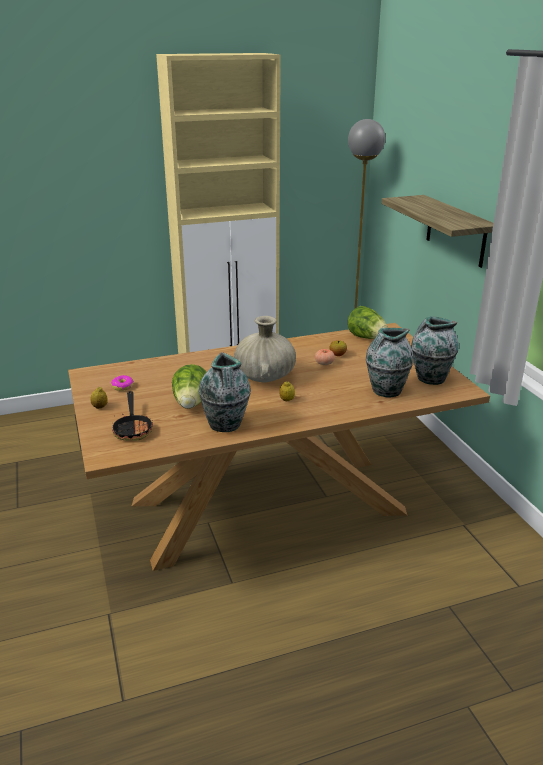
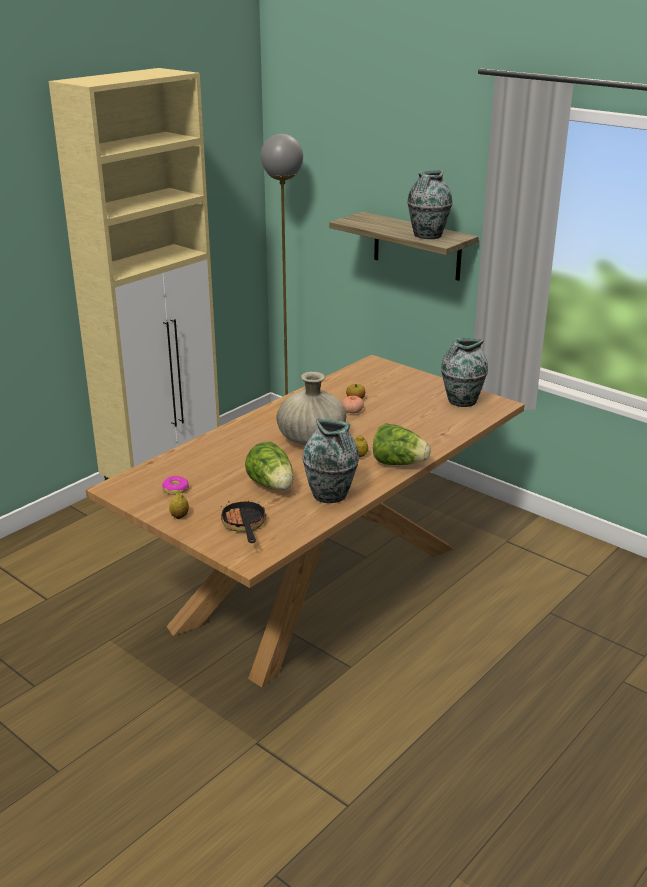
camera: 30 degrees left, 0 degrees up
(133, 429) = (244, 526): frying pan -> frying pan turned 150 degrees counterclockwise
(367, 338) = (363, 376): lettuce -> lettuce (398, 463)
(386, 391) = (437, 423): vase -> vase (427, 236)

